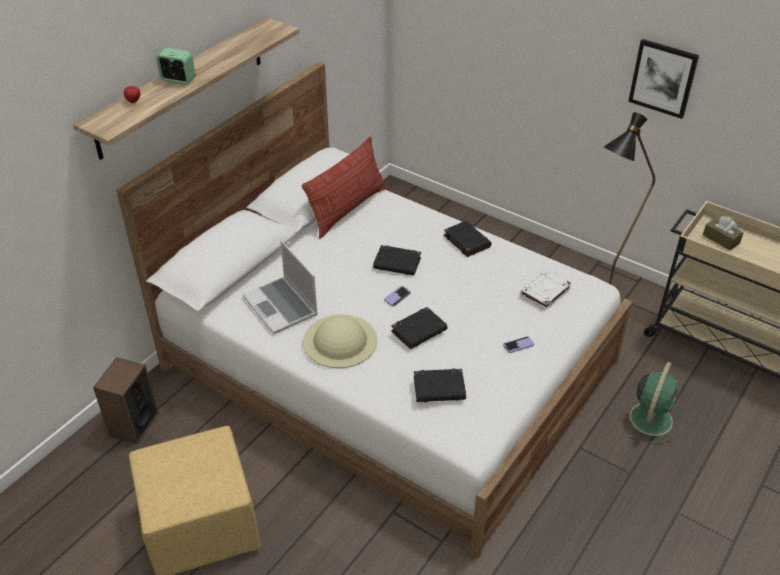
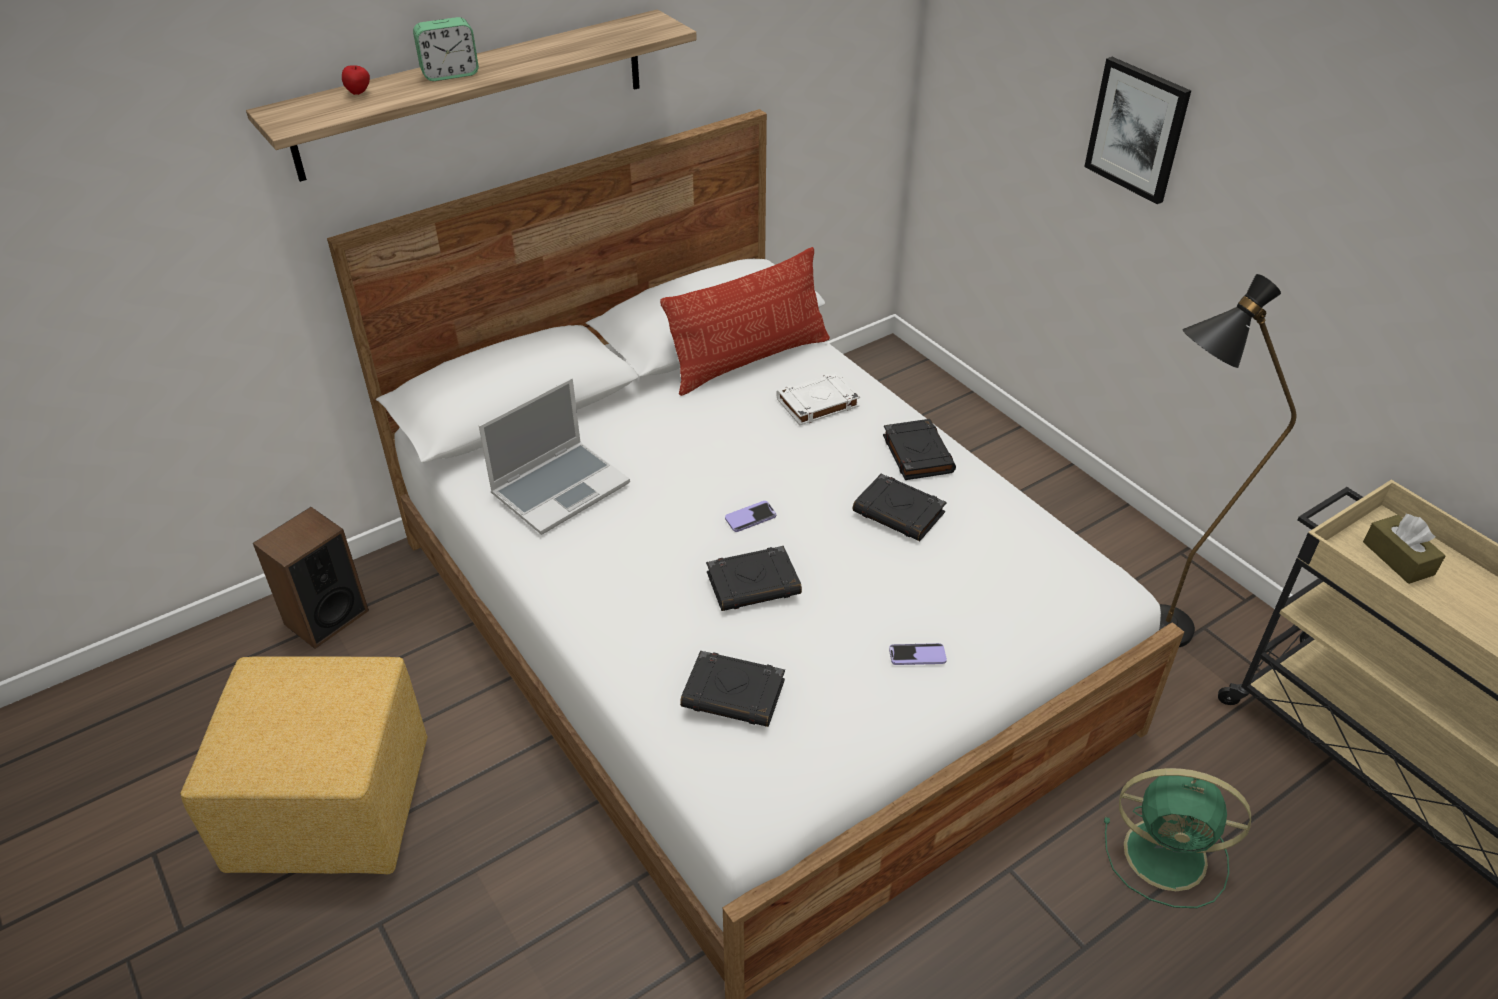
camera: 20 degrees right, 0 degrees up
(178, 80) = (450, 74): alarm clock -> alarm clock turned 120 degrees clockwise
(282, 306) = (561, 488): laptop -> laptop turned 120 degrees counterclockwise
(340, 340) = (618, 566): beige hat -> none
(397, 263) = (782, 463): black book -> black book (899, 512)
(545, 292) = (1013, 574): white book -> white book (817, 403)
(651, 417) = (1169, 855): green fan -> green fan turned 60 degrees clockwise
(663, 78) = (1350, 227): picture -> picture (1137, 129)

